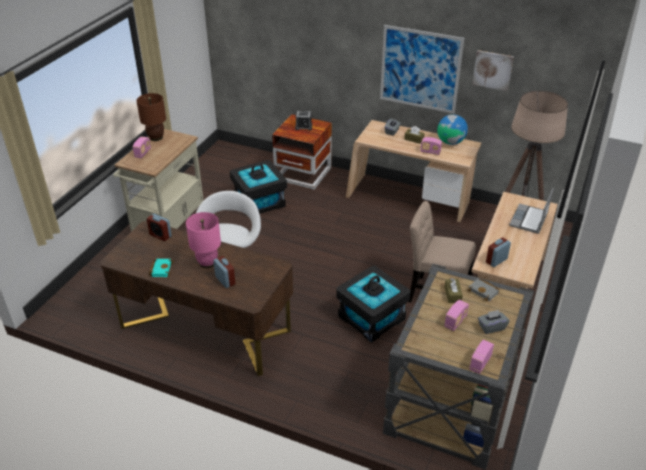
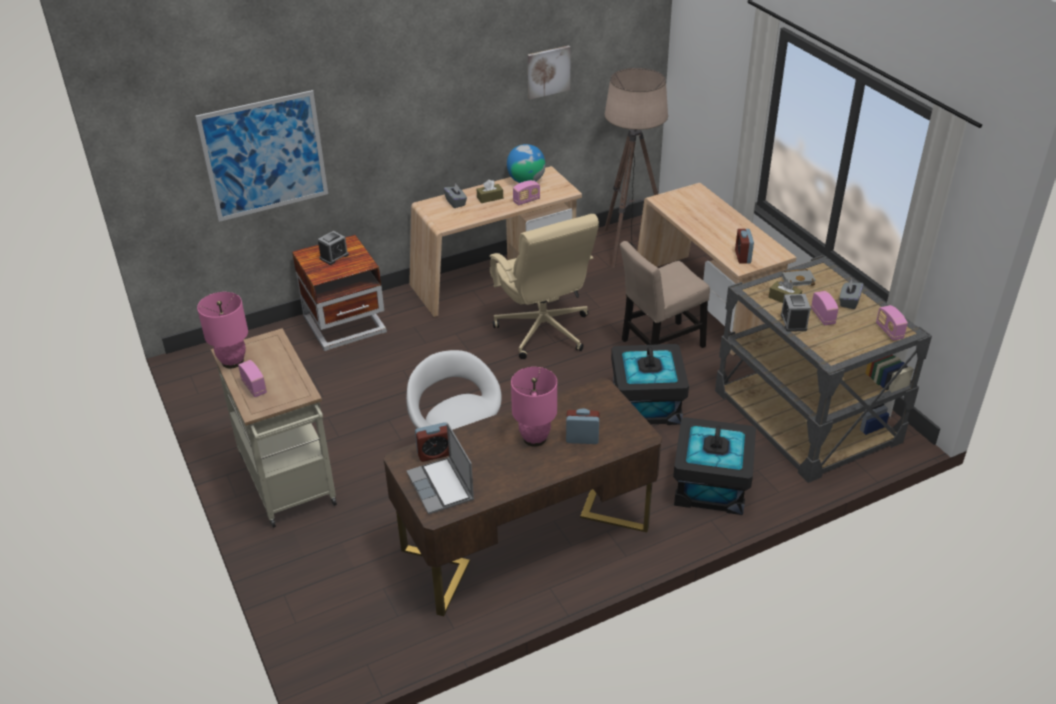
camera: 50 degrees left, 0 degrees up
(156, 137) = (233, 361): brown table lamp -> pink table lamp
(160, 269) = (502, 480): turquoise book -> none
(259, 202) = (350, 384): black storage box -> black storage box (711, 486)
(388, 240) = (543, 329): none -> beige office chair
(420, 69) = (462, 108): picture -> picture (264, 156)
(429, 310) = (793, 322): none -> alarm clock
(529, 220) = (706, 209): laptop -> laptop (441, 487)

